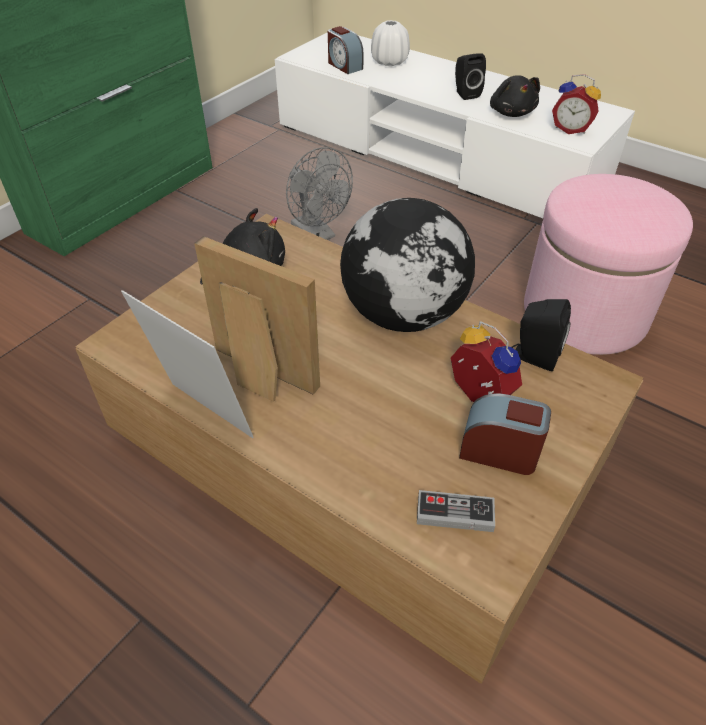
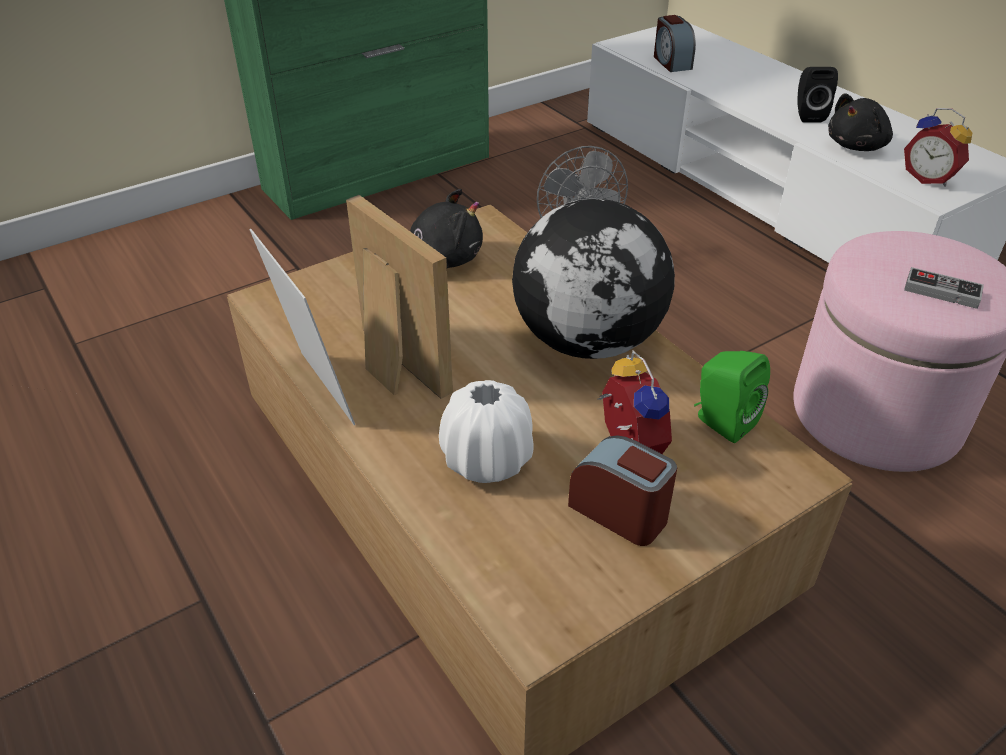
camera: 20 degrees right, 5 degrees down
(389, 61) = (730, 65): white vase -> white vase (486, 460)
(455, 513) = (531, 561): game controller -> game controller (942, 291)
(511, 112) = (857, 146): black plush toy -> black plush toy turned 45 degrees clockwise
(533, 356) = (721, 422): black speaker -> green speaker

